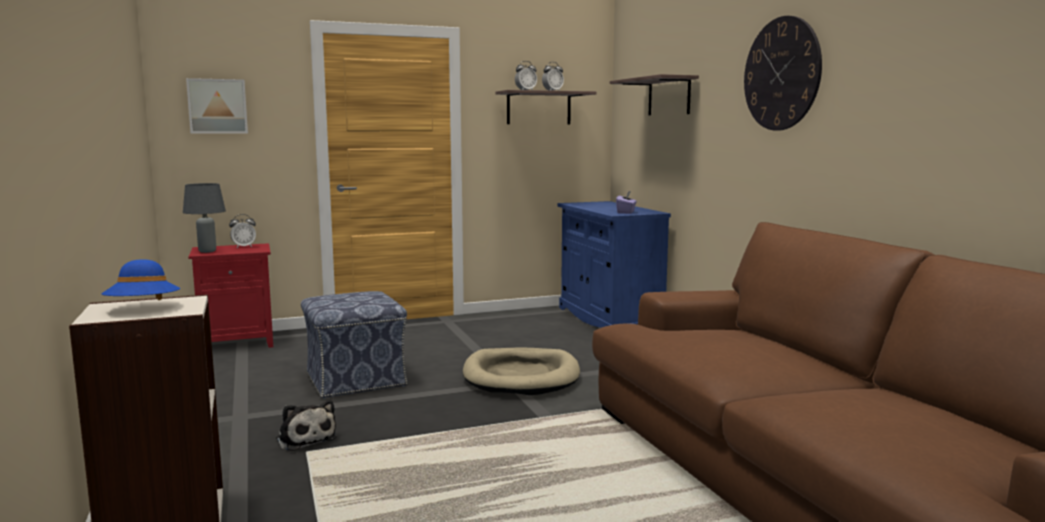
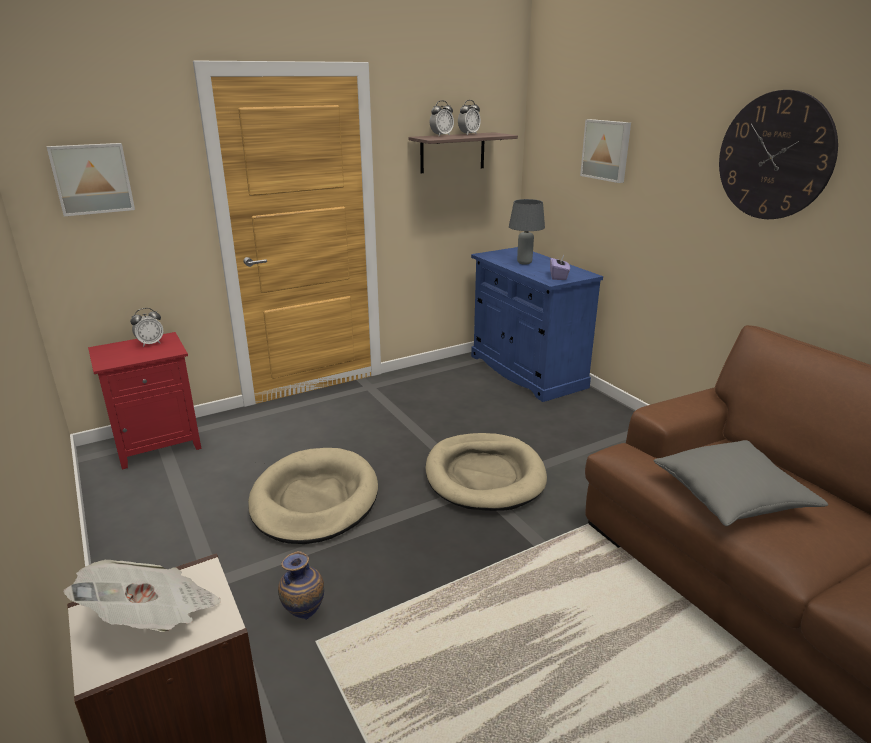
camera: 10 degrees left, 15 degrees up
(143, 308) = (154, 618): blue hat -> newspaper
(207, 251) = (112, 358): grey table lamp -> grey table lamp (525, 263)
(305, 438) = (304, 614): plush toy -> vase
(354, 380) = (314, 500): ottoman -> beige dog bed
(669, 96) = (607, 150): shelf -> picture
(700, 345) = (732, 497): none -> grey pillow

